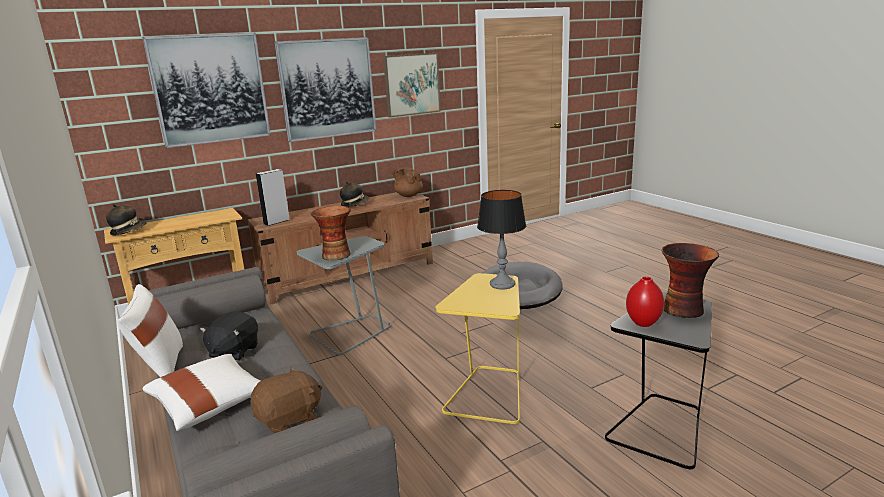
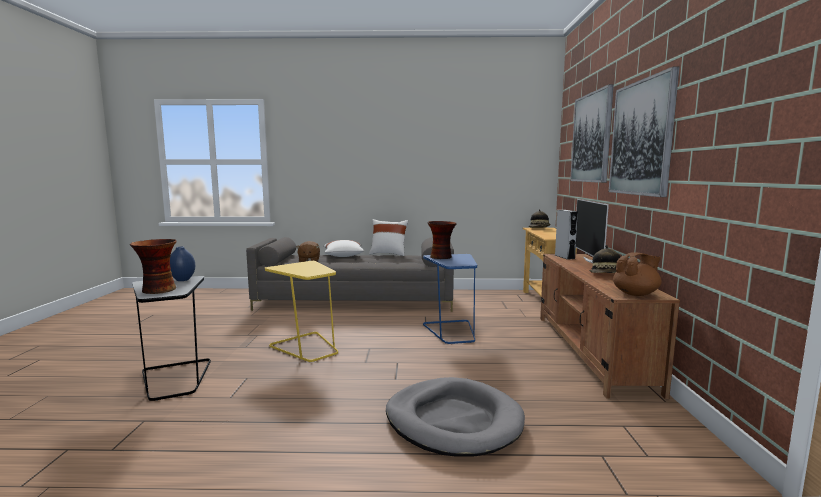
camera: 120 degrees right, 10 degrees down
(233, 352) = (381, 259): black plush toy -> none
(292, 213) = (591, 261): none -> television
(351, 333) = (452, 331): grey side table -> blue side table
(411, 84) = (715, 132): picture -> none
(502, 284) = (304, 272): table lamp -> none
(643, 323) = (182, 280): red vase -> blue vase

